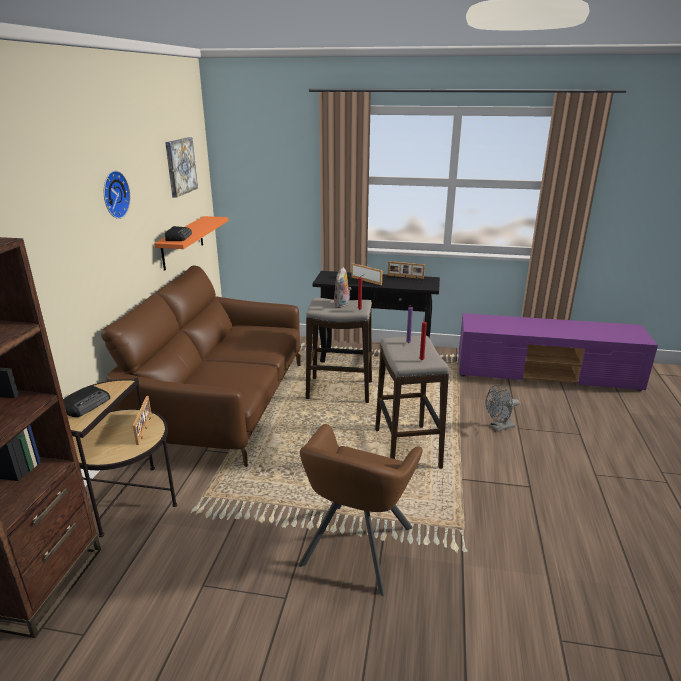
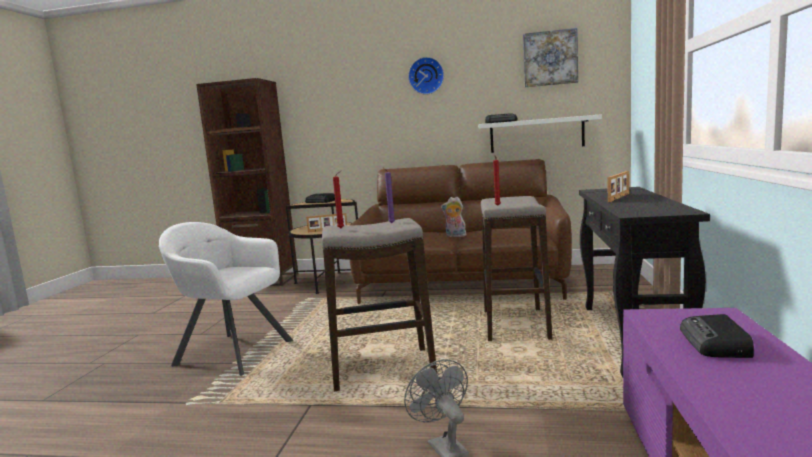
camera: 90 degrees right, 15 degrees down
(182, 242) = (536, 134): orange shelf -> white shelf
(342, 305) = (514, 203): plush toy -> plush toy (455, 236)
(356, 546) = (234, 352): brown armchair -> white armchair
(405, 277) = (670, 204): picture frame -> none
(504, 324) = (715, 343): none -> radio

